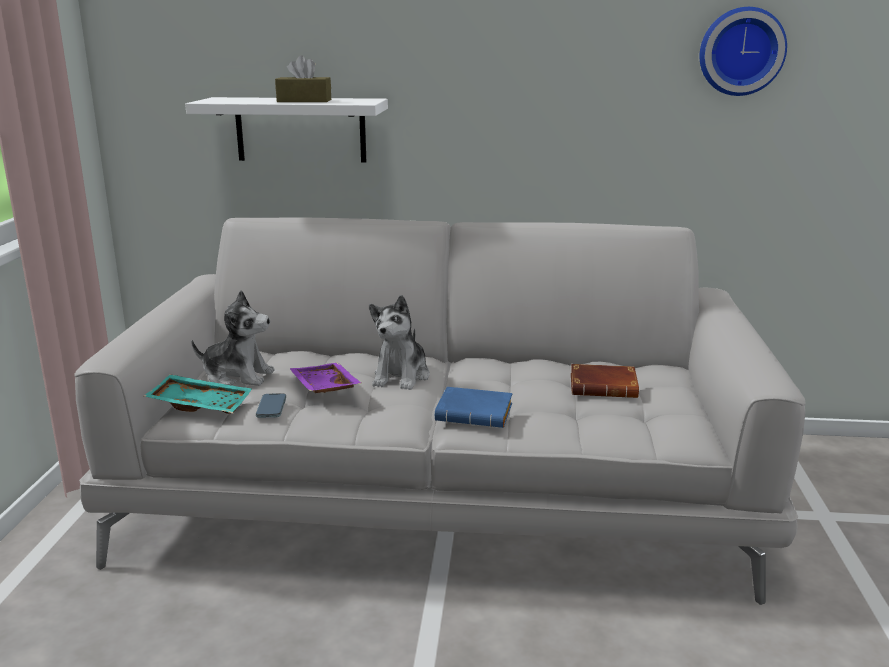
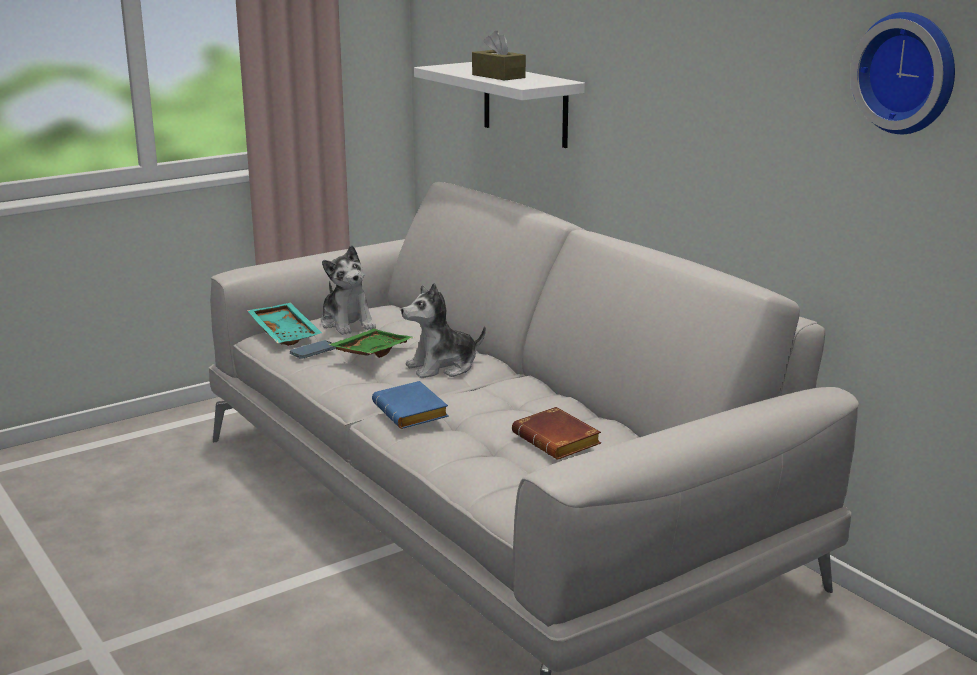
camera: 50 degrees right, 0 degrees up
(323, 388) = (370, 352): purple tray -> green tray

